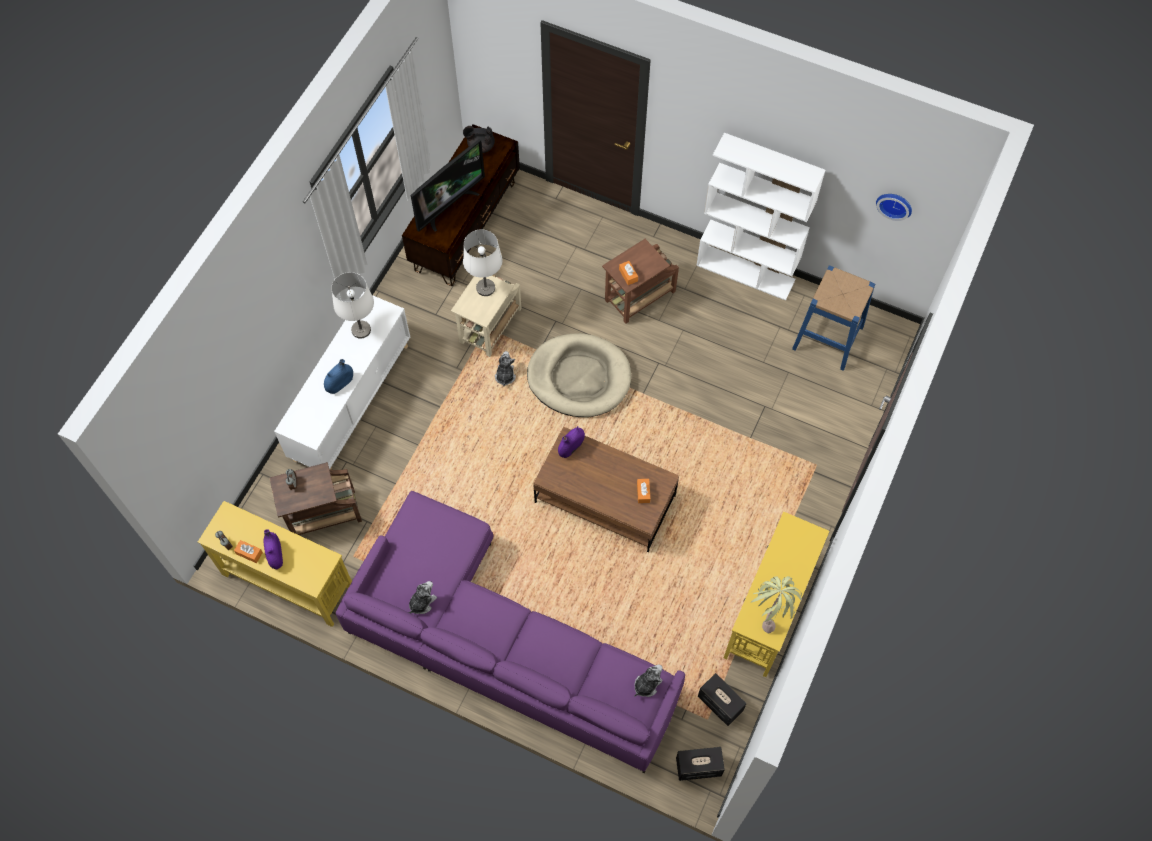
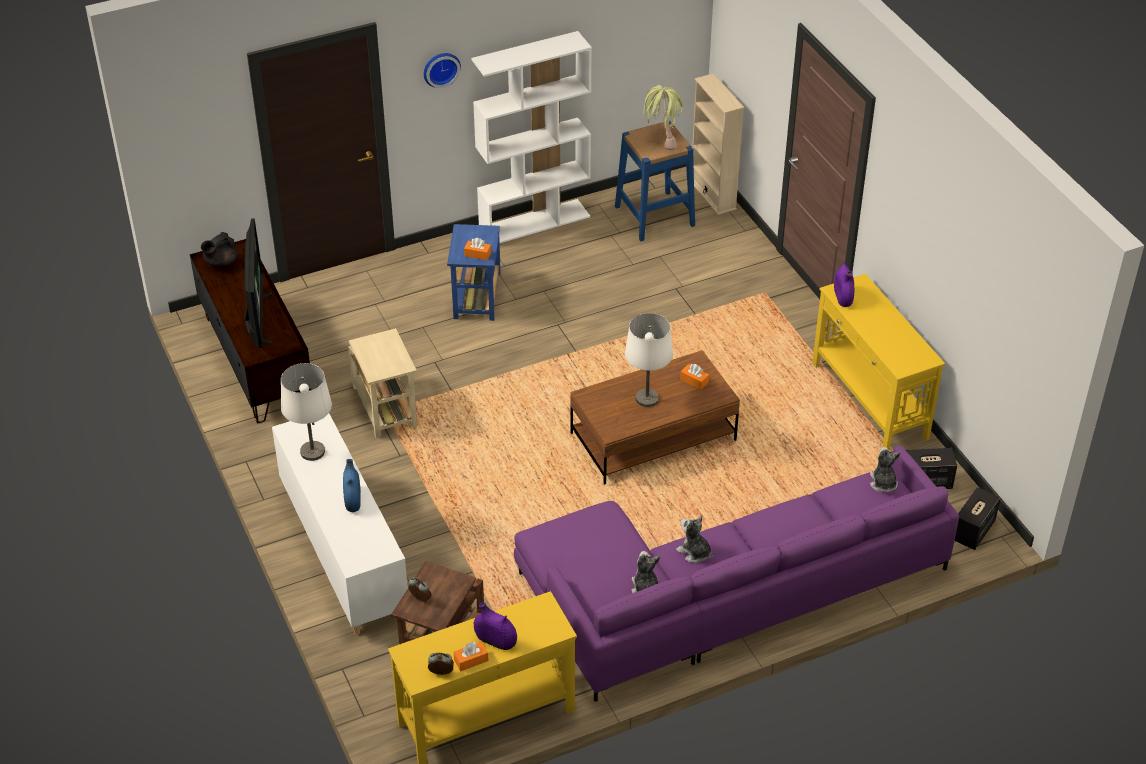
camera: 50 degrees left, 20 degrees down
(486, 288) = (375, 346): white table lamp -> white table lamp (647, 398)
(505, 375) = (449, 428): plush toy -> plush toy (694, 552)
(571, 447) = (597, 399): purple vase -> purple vase (843, 297)
(579, 377) = (511, 381): beige dog bed -> none
(638, 297) = (477, 297): brown side table -> blue side table
(770, 613) = (905, 348): potted plant -> potted plant (661, 141)
(889, 357) = (712, 194): none -> beige bookcase
(895, 204) = (646, 27): wall clock -> wall clock (440, 68)

